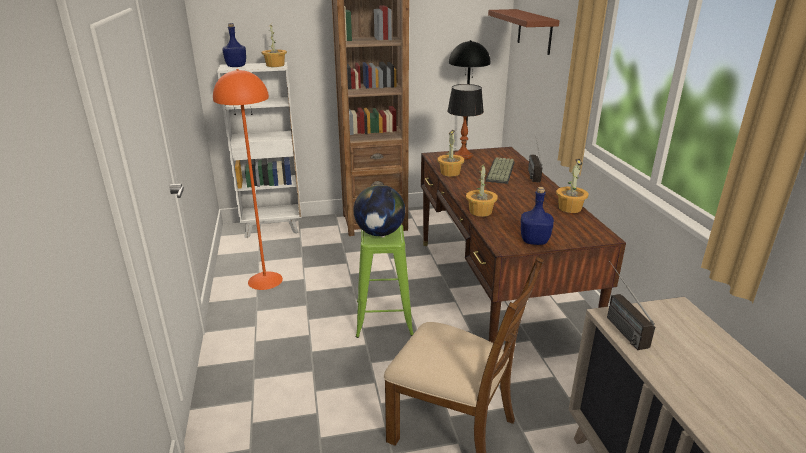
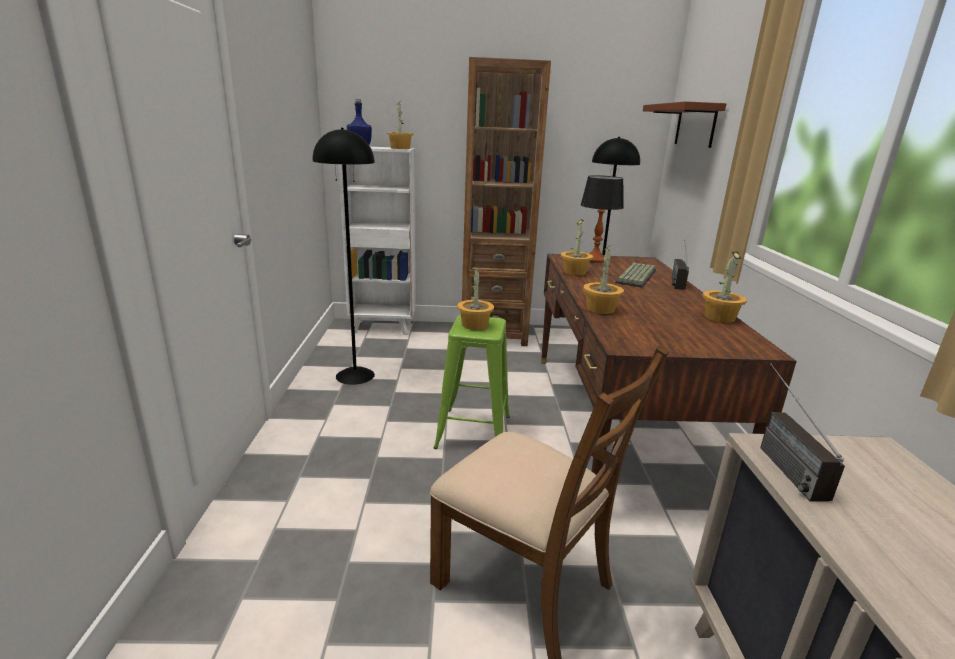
camera: 10 degrees right, 5 degrees down
(265, 280) = (355, 375): orange floor lamp -> black floor lamp
(380, 233) = (475, 325): globe -> potted plant
(533, 241) = (663, 344): blue bottle -> none

